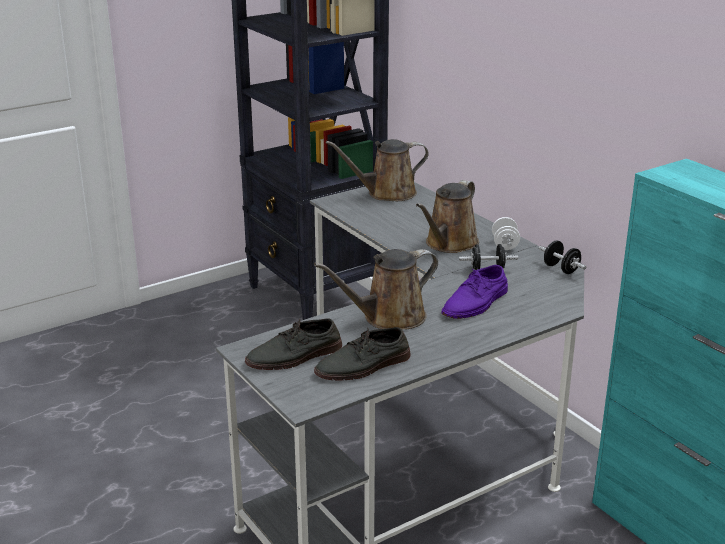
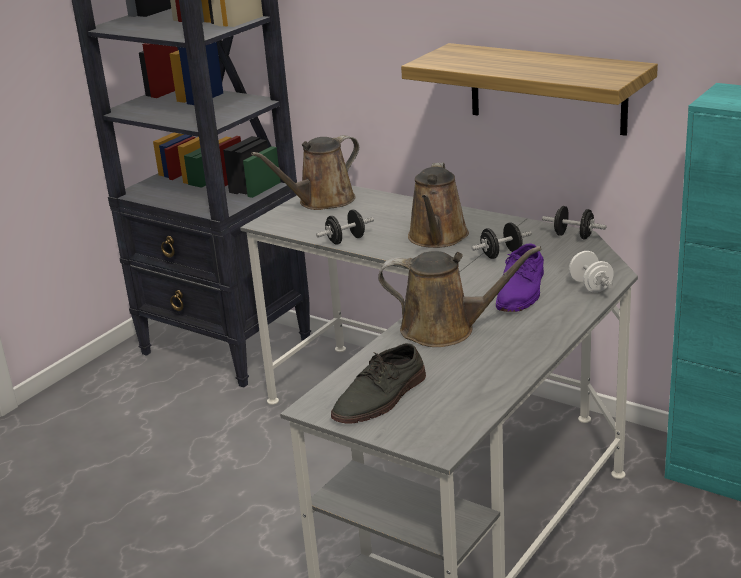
camera: 20 degrees left, 0 degrees up
(363, 366) = (466, 387): grey shoe -> none
(377, 229) = (346, 240): none -> black dumbbell
(389, 318) = (445, 329): brown watering can -> brown watering can turned 120 degrees counterclockwise
(505, 245) = (495, 225): white dumbbell -> white dumbbell (590, 286)
(564, 135) = (547, 88): none -> shelf

